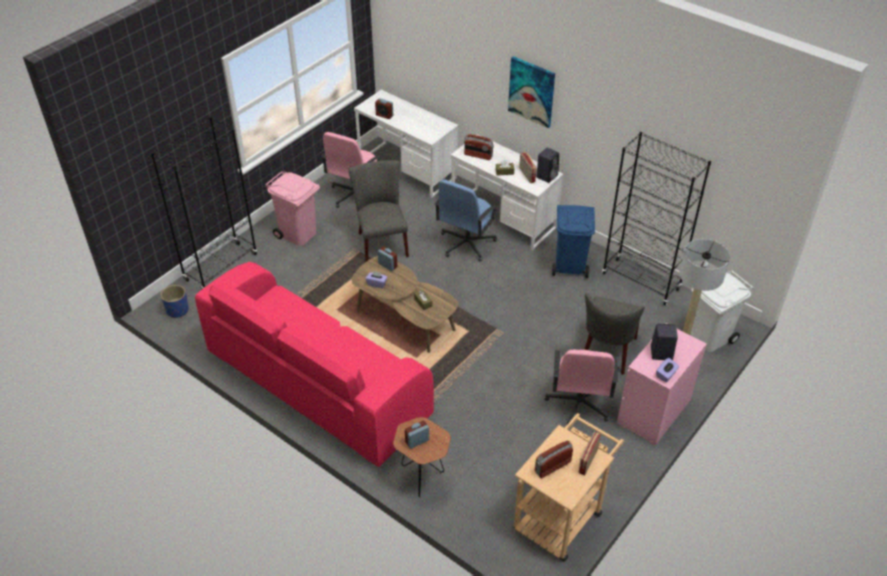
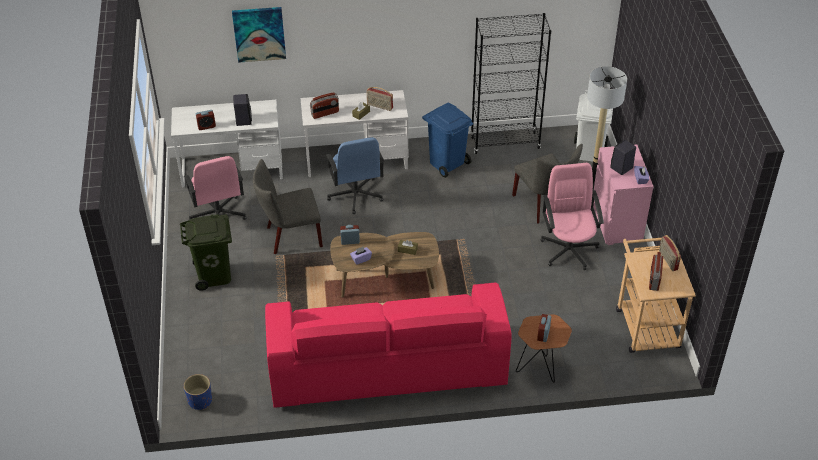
camera: 45 degrees left, 0 degrees up
(221, 267) = (187, 344): black bookcase -> none
(298, 234) = (214, 275): pink trash can -> green trash can
(381, 242) = (290, 237): grey chair -> grey chair turned 45 degrees counterclockwise
(531, 91) = (355, 32): picture -> picture (259, 34)
(547, 176) = (394, 98): black speaker -> black speaker (243, 120)
(578, 403) = (569, 249): pink office chair -> pink office chair turned 150 degrees counterclockwise

